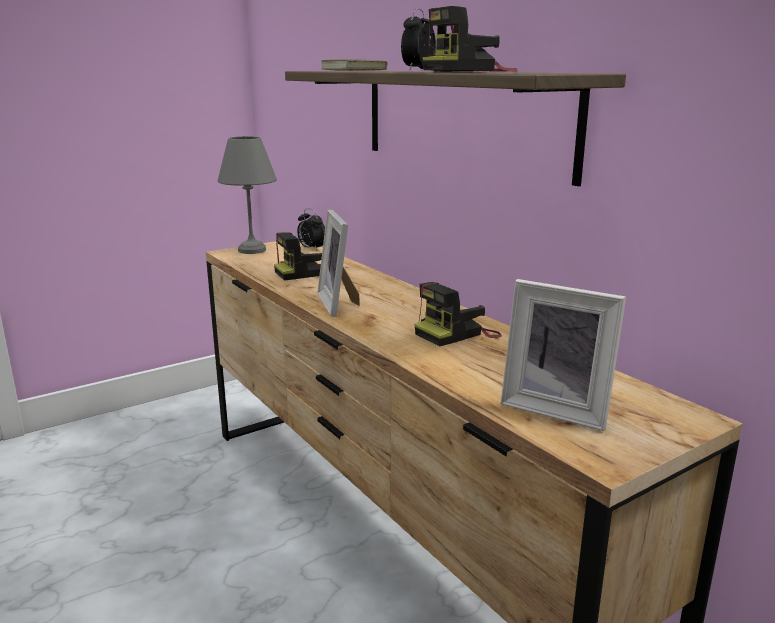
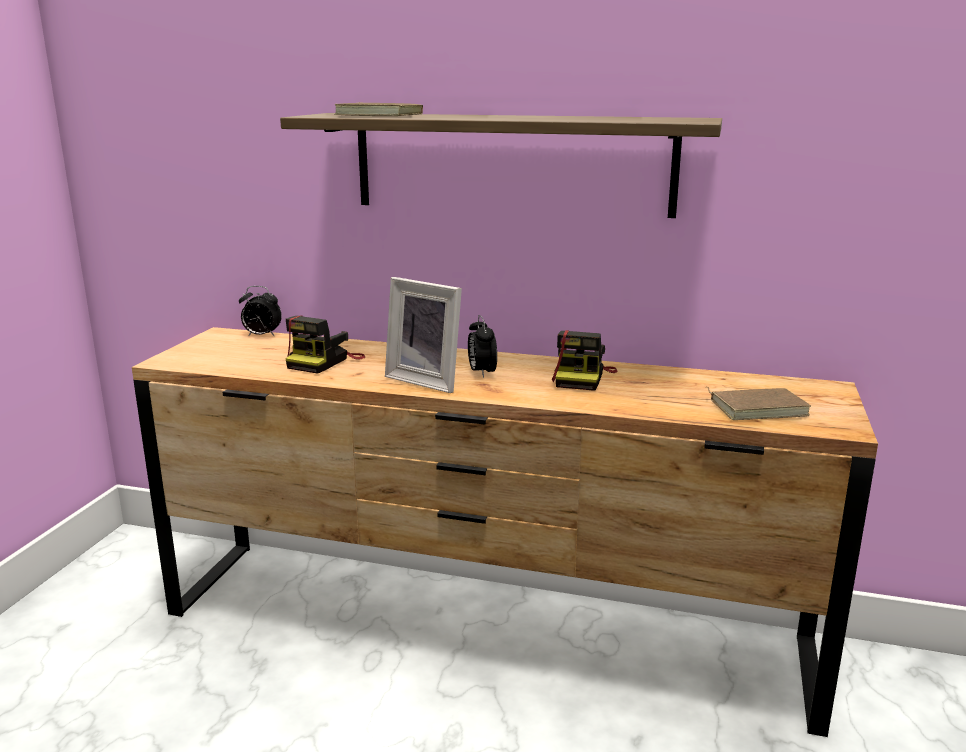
camera: 40 degrees left, 0 degrees up
(252, 250) = (191, 352): grey table lamp -> none
(418, 71) = (478, 115): alarm clock -> alarm clock (481, 373)
(469, 71) = (575, 117): camera -> none
(557, 408) = (757, 407): picture frame -> brown book

